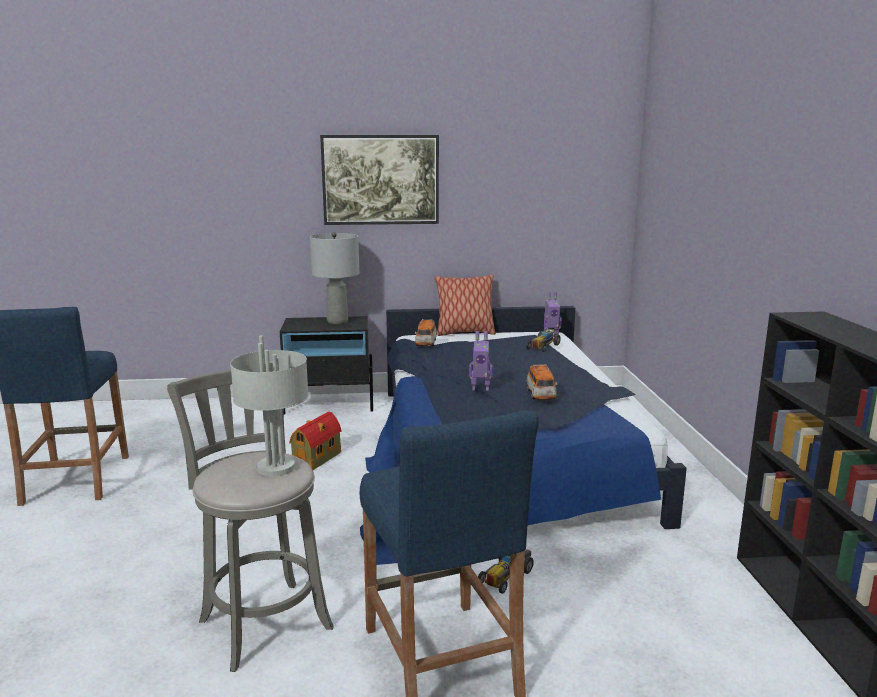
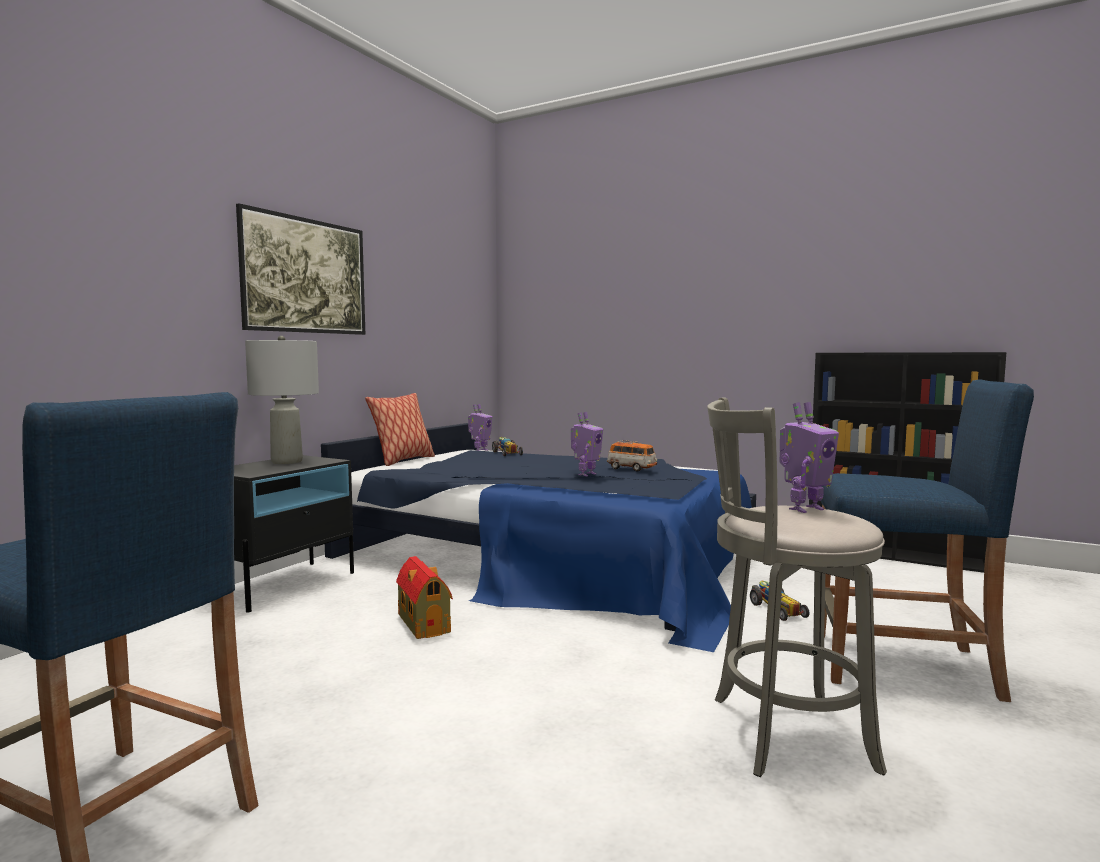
camera: 55 degrees left, 10 degrees down
(277, 467) = (804, 509): grey table lamp -> toy robot
(426, 343) = (415, 467): toy car -> none

